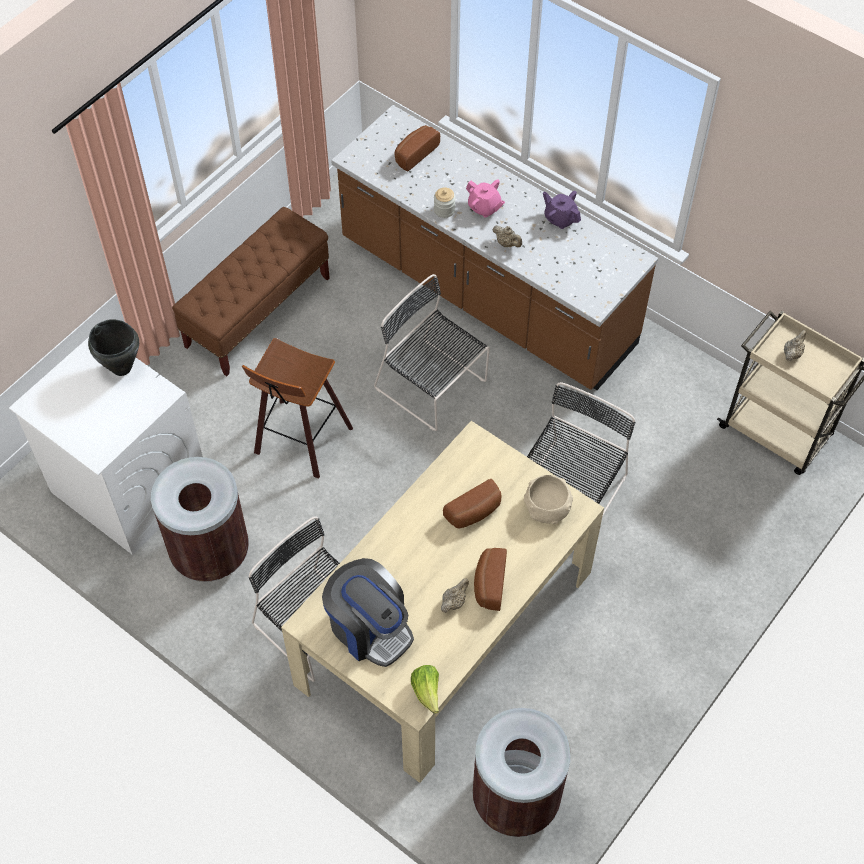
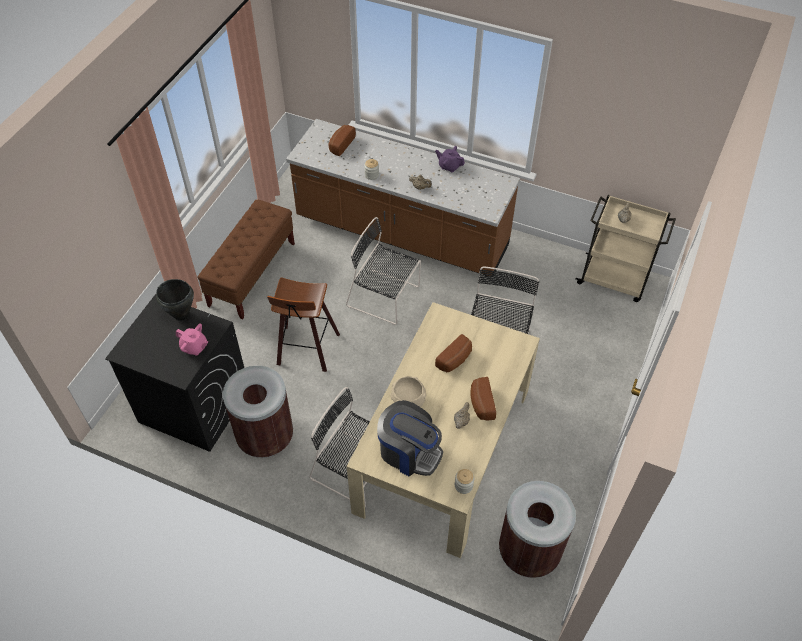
camera: 15 degrees left, 5 degrees down
(128, 486) = (193, 405): white washing machine -> black washing machine
(427, 692) = (463, 485): lettuce -> jar
(484, 207) = (397, 169): pink teapot -> pink teapot (194, 347)
(548, 506) = (502, 345): beige bowl -> beige bowl (408, 399)

